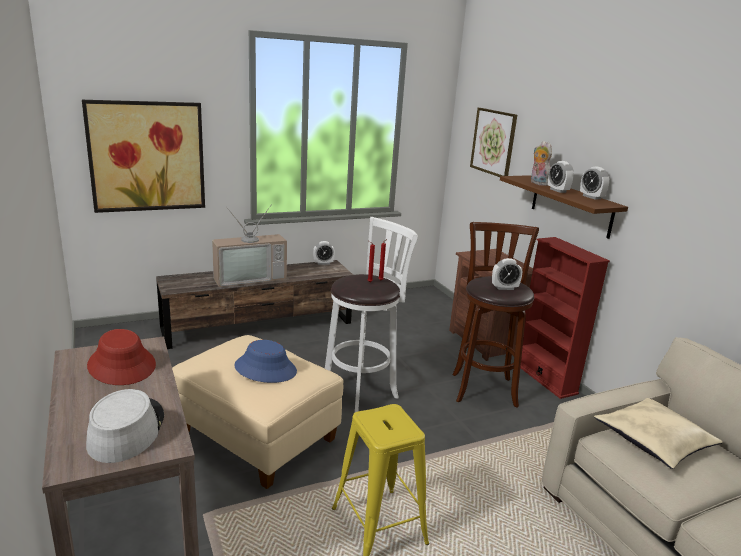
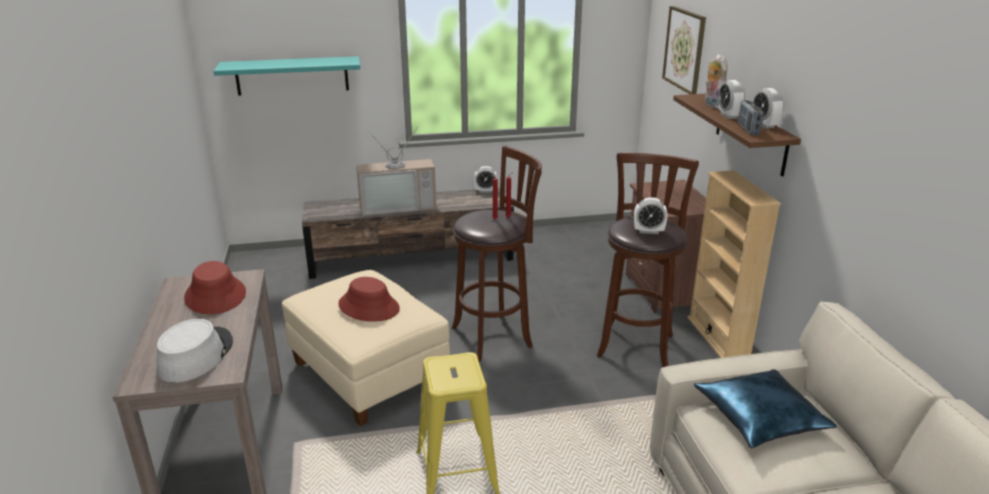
camera: 15 degrees right, 5 degrees up
(147, 156) = (292, 75): picture -> turquoise shelf
(265, 369) = (369, 307): blue hat -> red hat
(362, 390) = (495, 335): white stool -> brown stool
(545, 378) = (718, 338): red bookcase -> beige bookcase
(583, 200) = (748, 129): none -> radio
(654, 441) = (760, 418): beige pillow -> blue pillow

